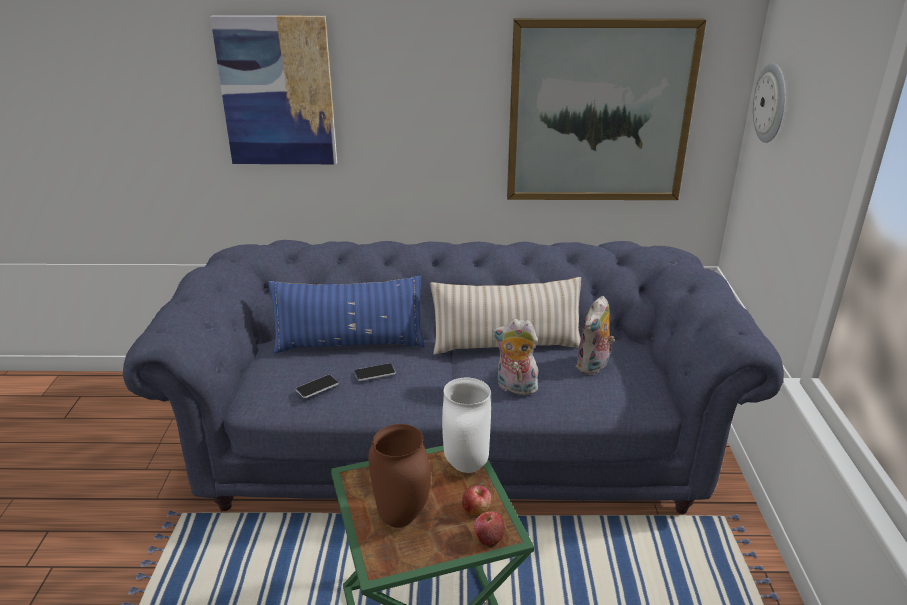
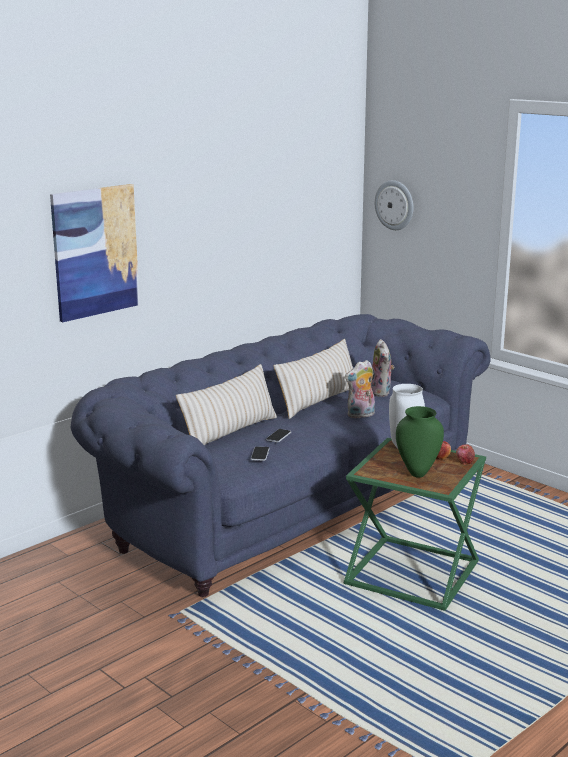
camera: 45 degrees left, 10 degrees down
(349, 343) = (230, 432): blue pillow -> beige pillow
(403, 518) = (417, 473): brown vase -> green vase
(599, 112) = (292, 231): picture -> none

